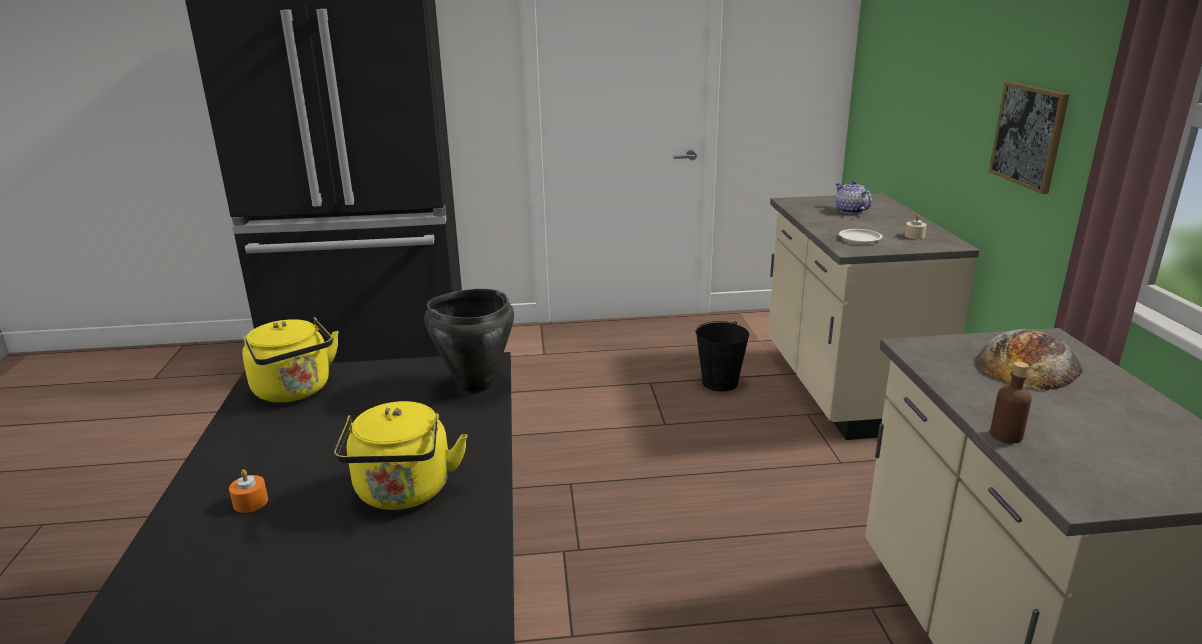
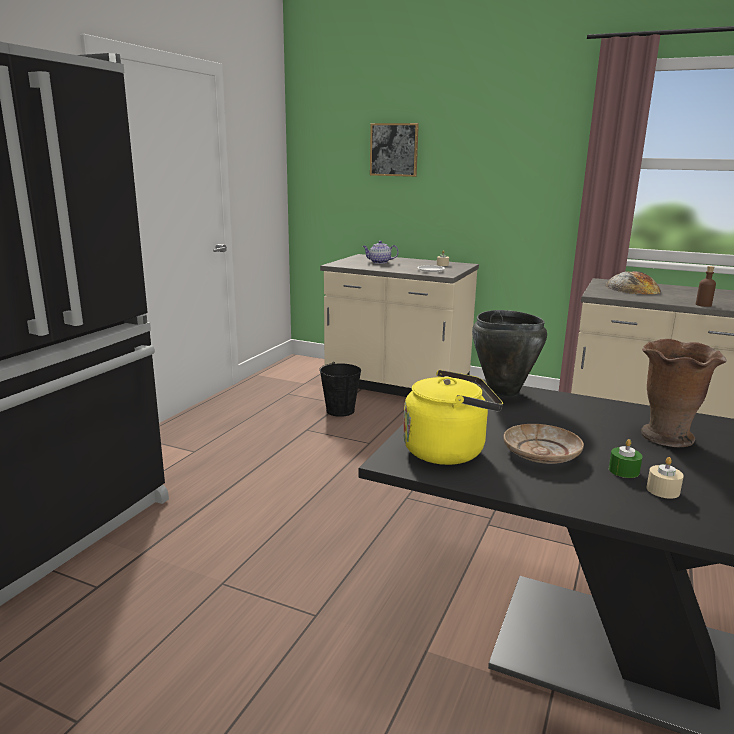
camera: 60 degrees left, 5 degrees down
(250, 502) = (663, 490): orange candle -> beige candle
(290, 477) = (623, 470): none -> green candle
(312, 431) = (541, 453): none -> beige plate
(403, 493) = (667, 437): yellow kettle -> brown vase
(1029, 136) = (506, 191): picture -> picture (394, 150)

